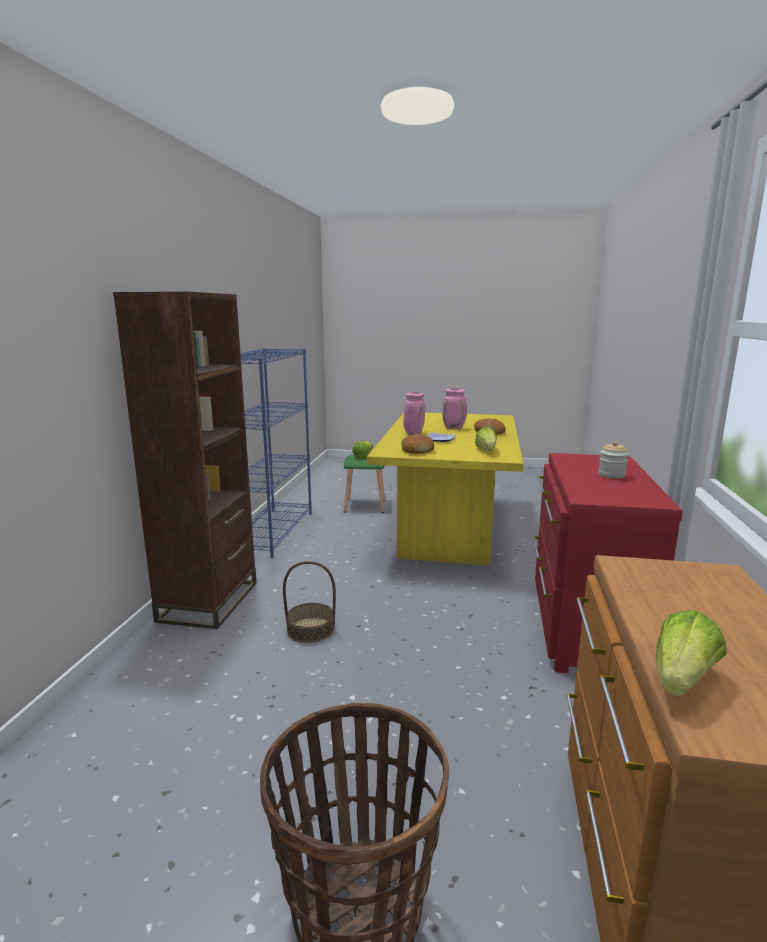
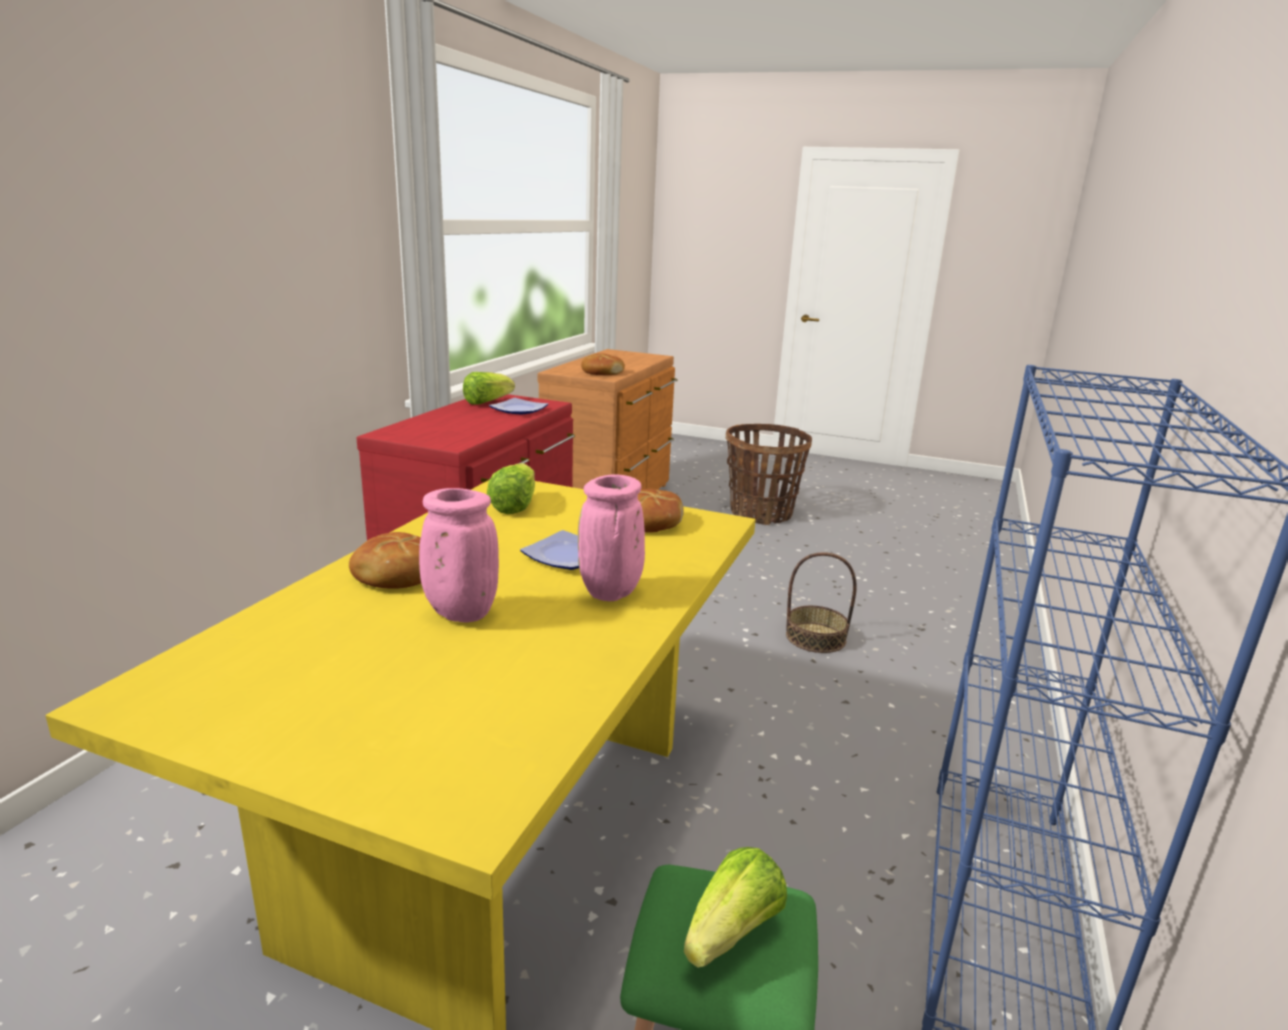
camera: 170 degrees left, 5 degrees up
(209, 601) = (984, 697): brown bookcase -> none
(591, 487) = (520, 410): none -> plate
(611, 475) = (464, 417): jar -> none
(658, 582) = (602, 372): none -> bread
(682, 679) = (648, 360): lettuce -> lettuce (487, 402)

